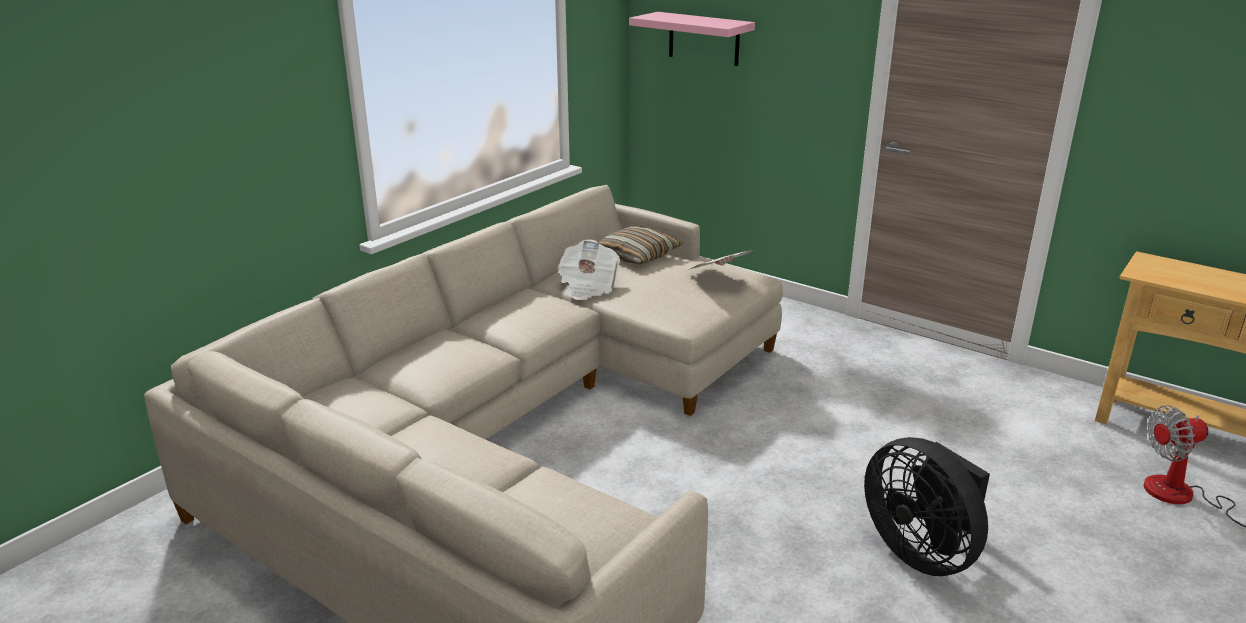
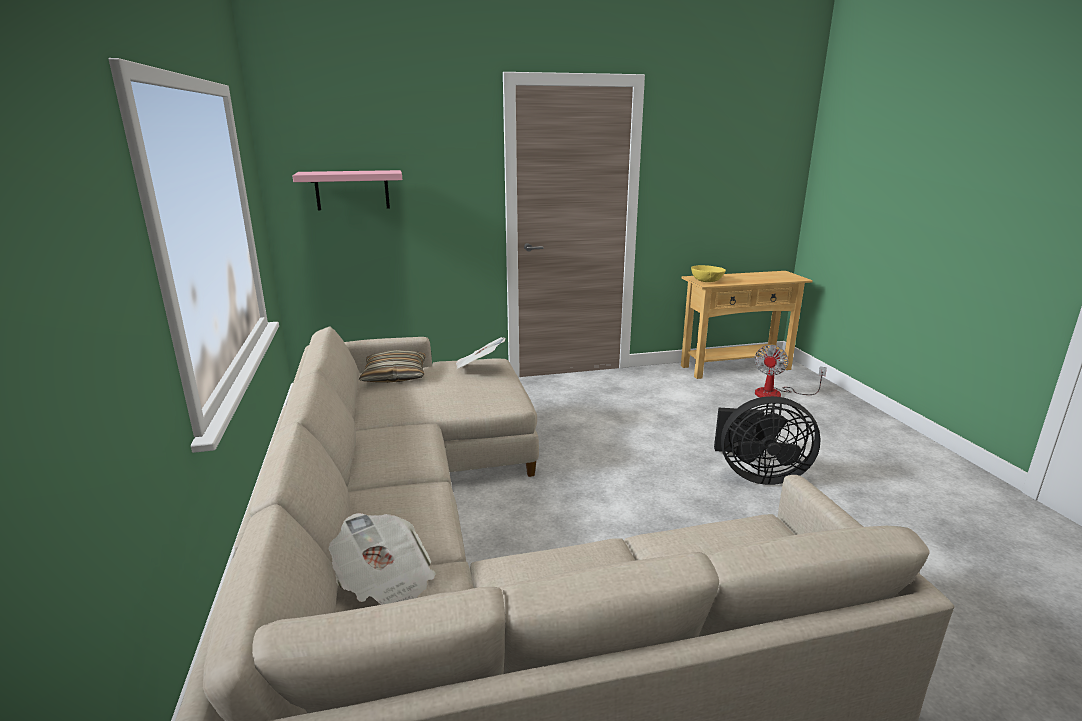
camera: 50 degrees left, 5 degrees down
(588, 286) = (403, 408): newspaper -> newspaper (385, 584)
(1156, 270) = (707, 281): none -> yellow bowl

